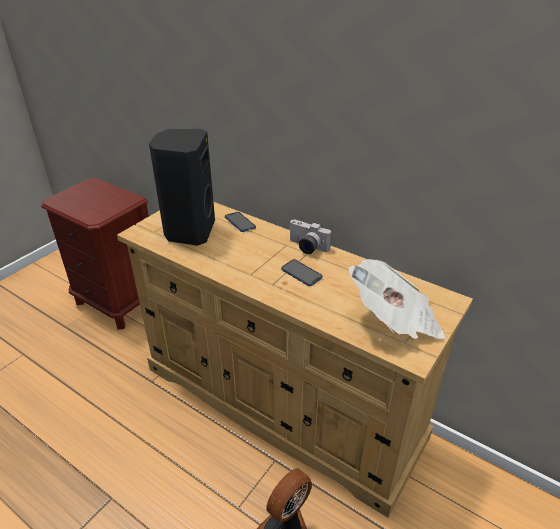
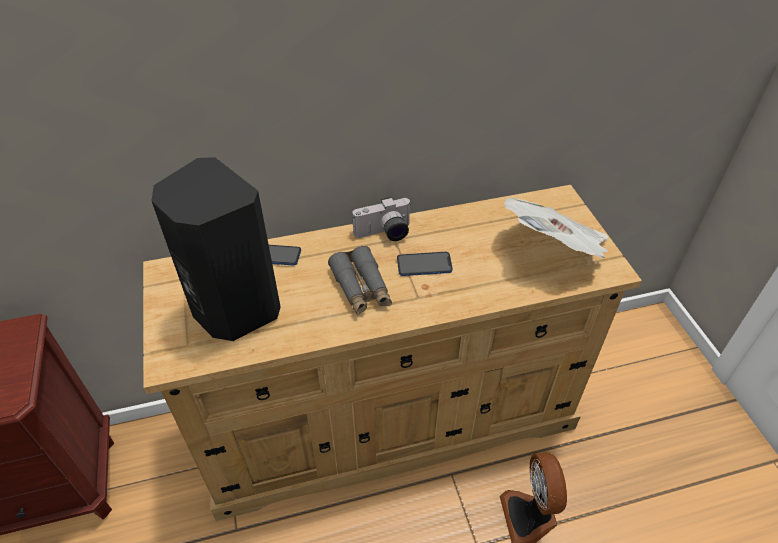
camera: 50 degrees left, 10 degrees up
(253, 261) = (361, 288): none -> grey binoculars

